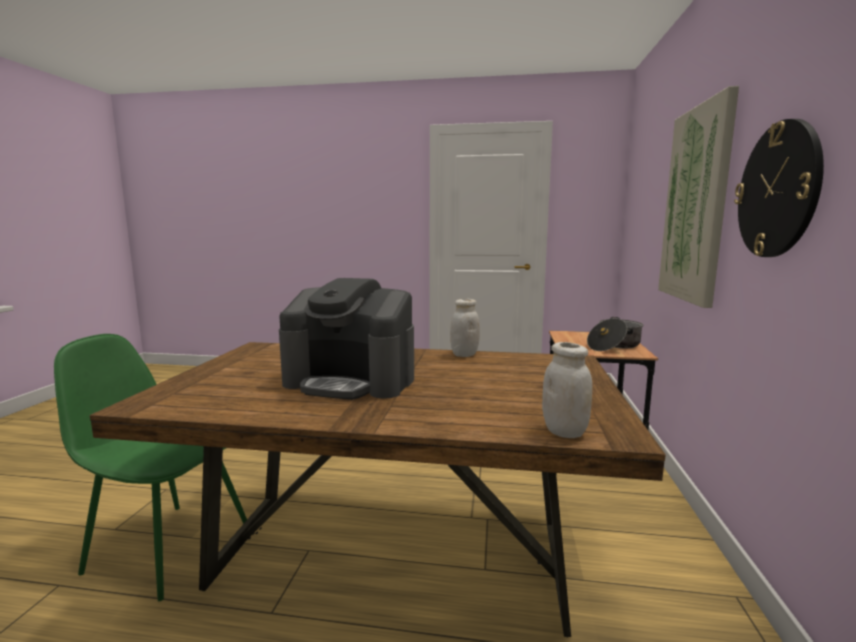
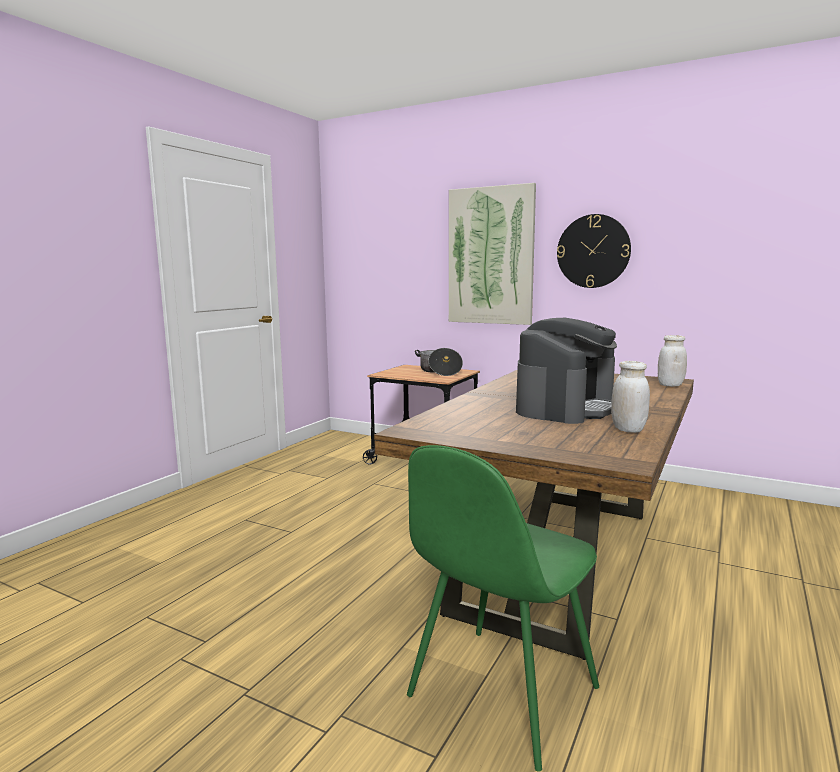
camera: 70 degrees left, 0 degrees up
(464, 354) = (502, 384): white jar -> white jar (628, 429)

